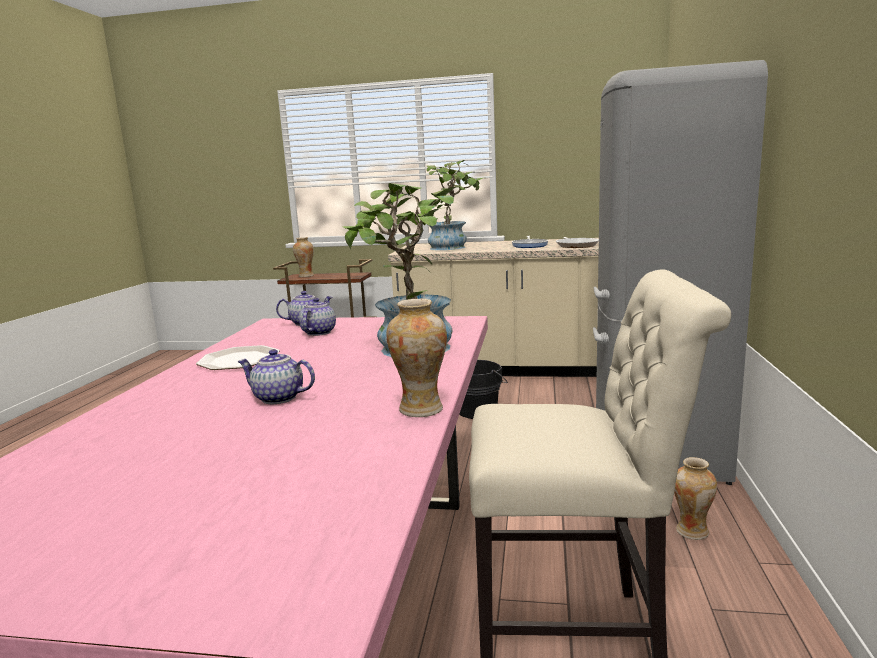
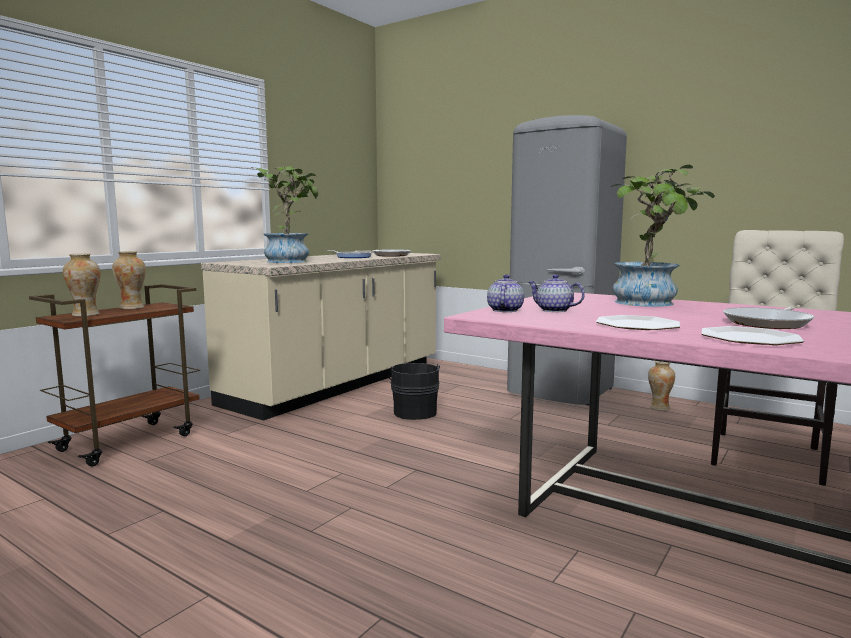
camera: 65 degrees left, 5 degrees down
(171, 395) = (750, 338): none -> plate
(277, 398) = (768, 323): teapot -> frying pan
(421, 409) = (798, 310): vase -> vase (132, 308)

